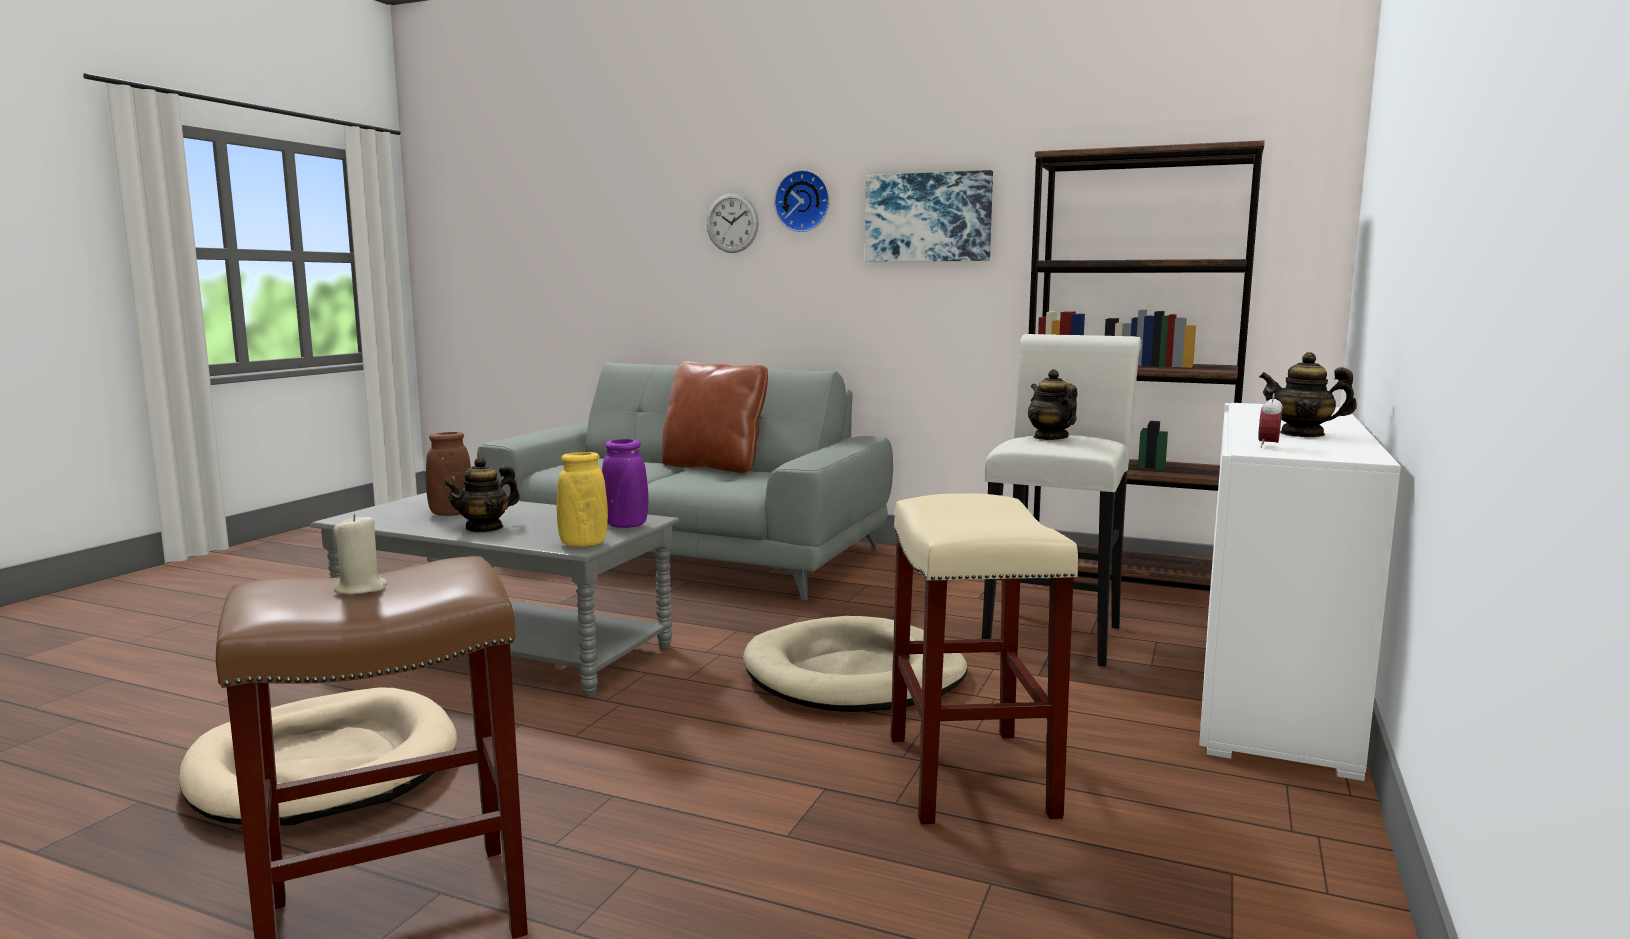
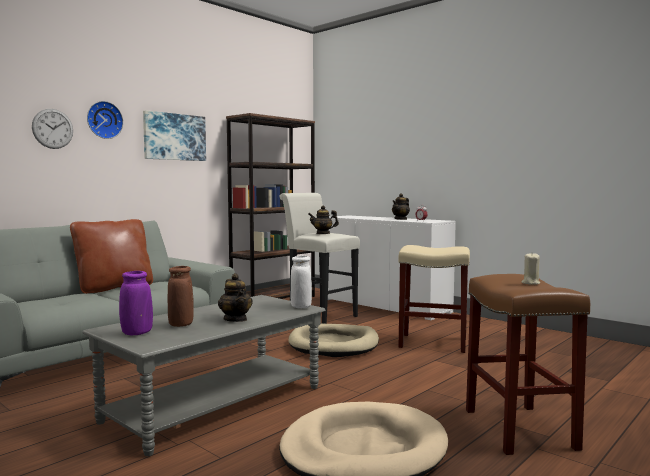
camera: 70 degrees left, 5 degrees down
(583, 544) = (301, 307): yellow vase -> white vase
(625, 525) = (269, 301): purple vase -> purple vase (137, 333)

